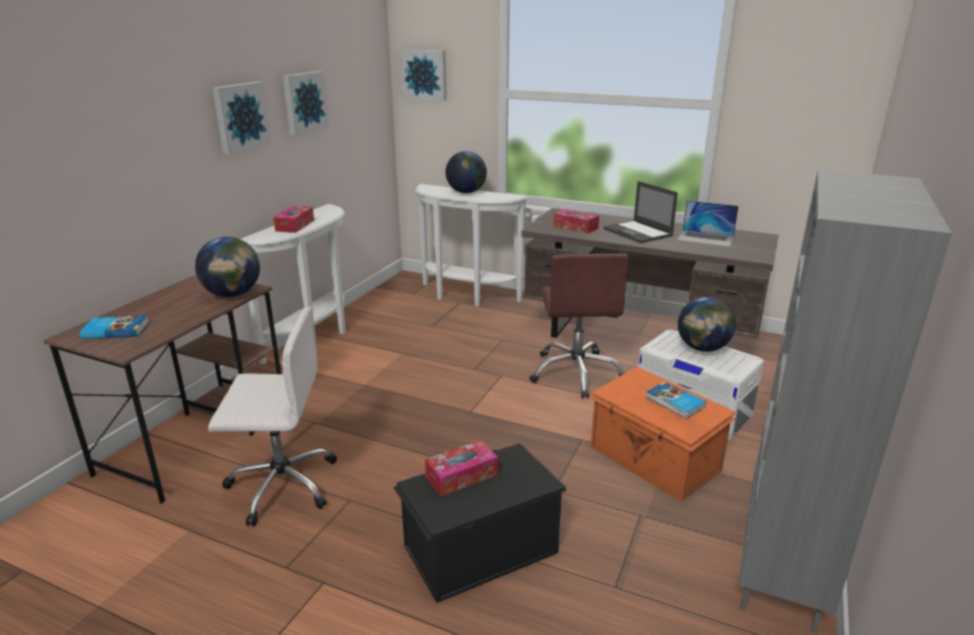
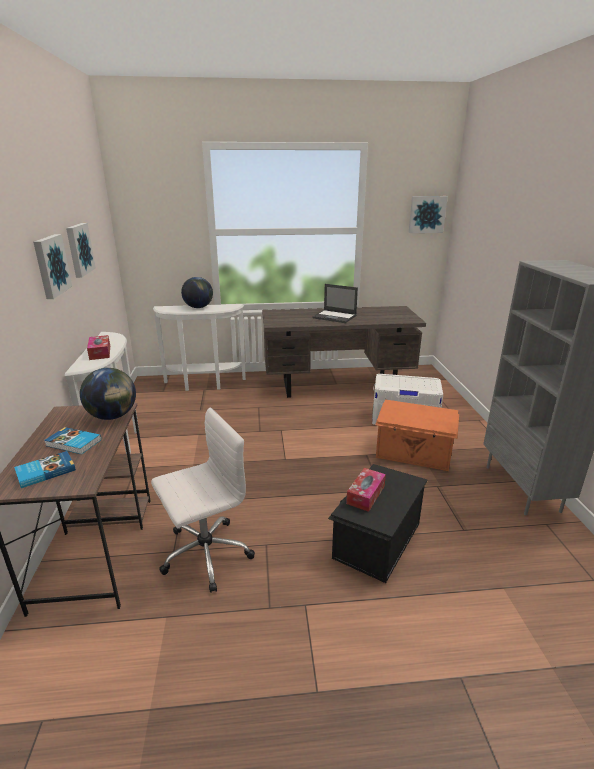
camera: 30 degrees left, 0 degrees up
(425, 74) = (144, 221): picture -> picture (427, 214)
(575, 227) = (294, 320): tissue box -> none
(576, 373) = (324, 416): brown office chair -> none
(674, 403) = (426, 414): book -> book (73, 443)
(702, 348) = (406, 380): globe -> none
(705, 238) = (374, 314): laptop -> none

